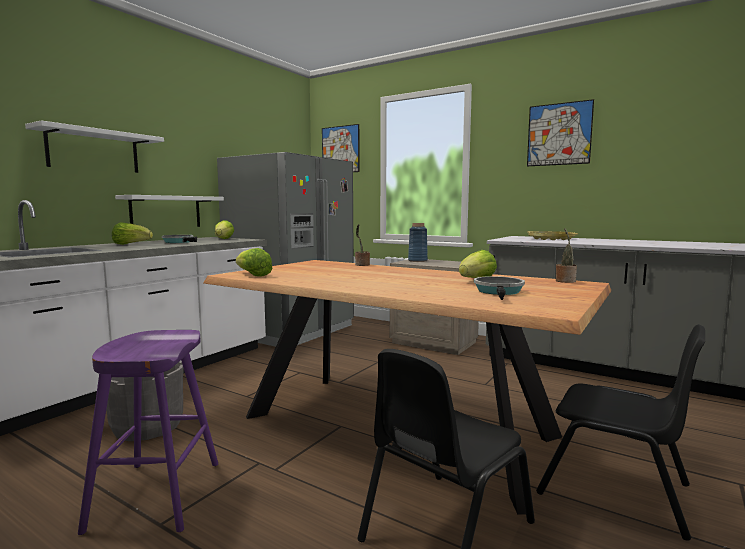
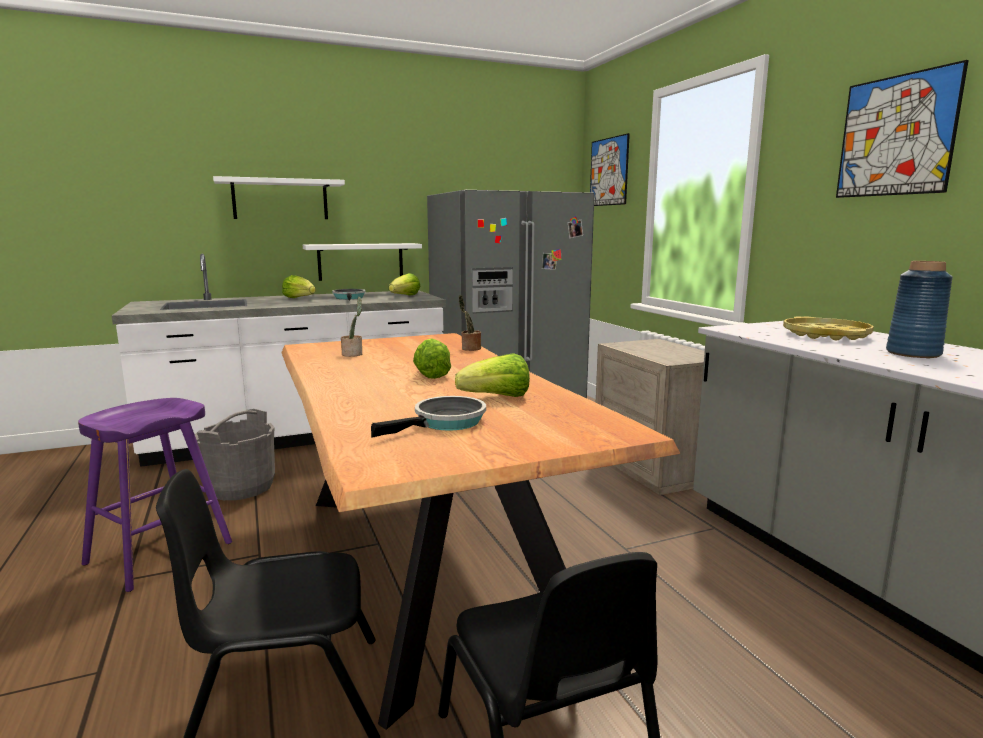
camera: 35 degrees right, 5 degrees up
(253, 275) = (316, 350): lettuce -> lettuce (431, 374)
(417, 260) = (648, 344): blue vase -> blue vase (913, 353)
(565, 281) = (613, 421): potted plant -> potted plant (353, 354)

